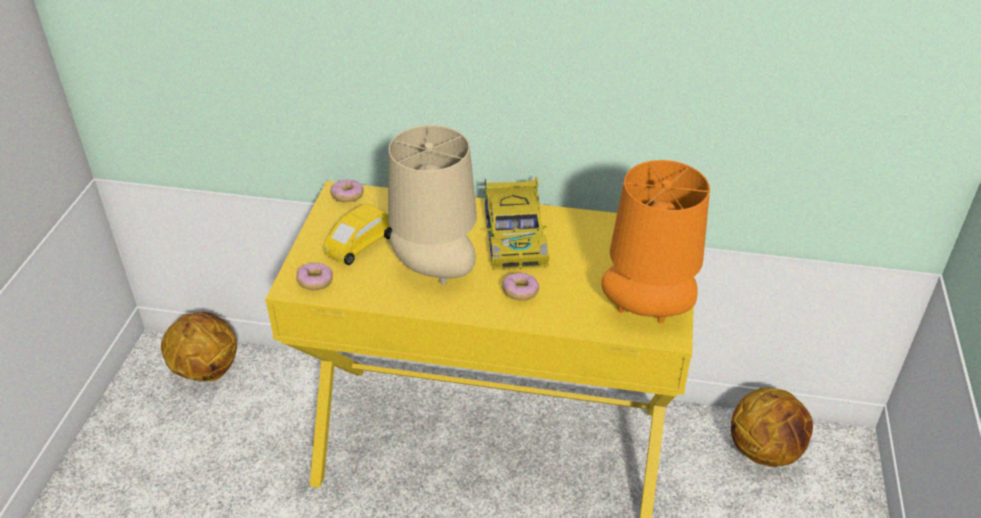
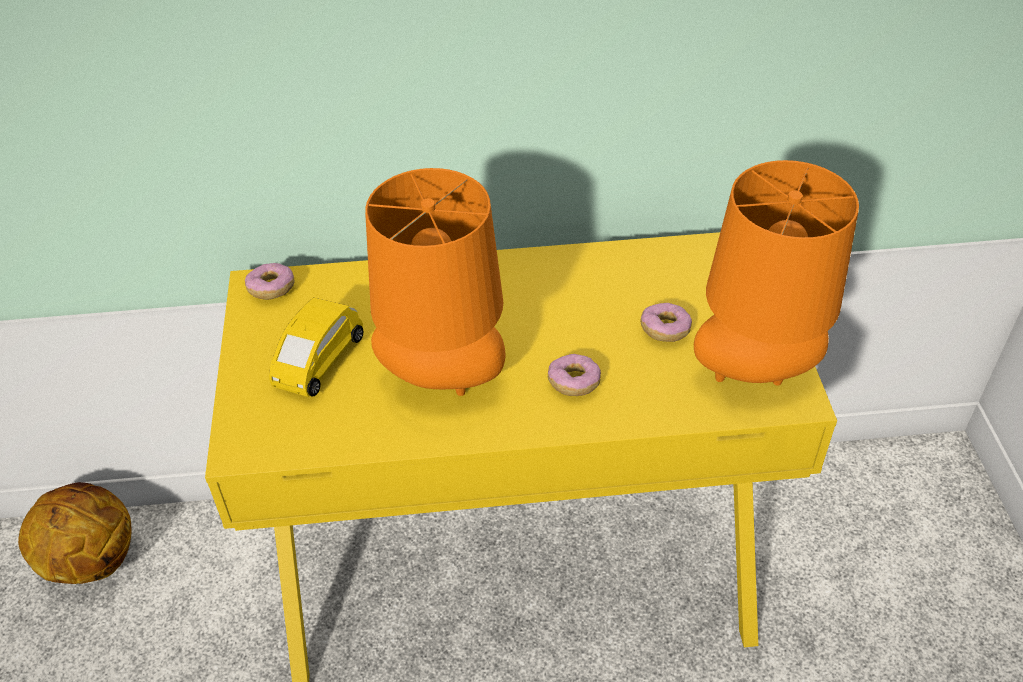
camera: 15 degrees left, 5 degrees up
(315, 282) = (273, 434): donut -> donut (665, 330)
(435, 274) = (444, 381): beige table lamp -> orange table lamp
(515, 235) = (532, 298): toy car -> none
(765, 450) = (853, 491): basketball -> none

